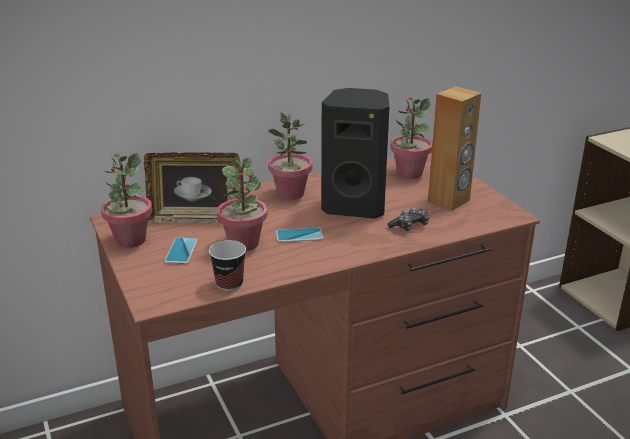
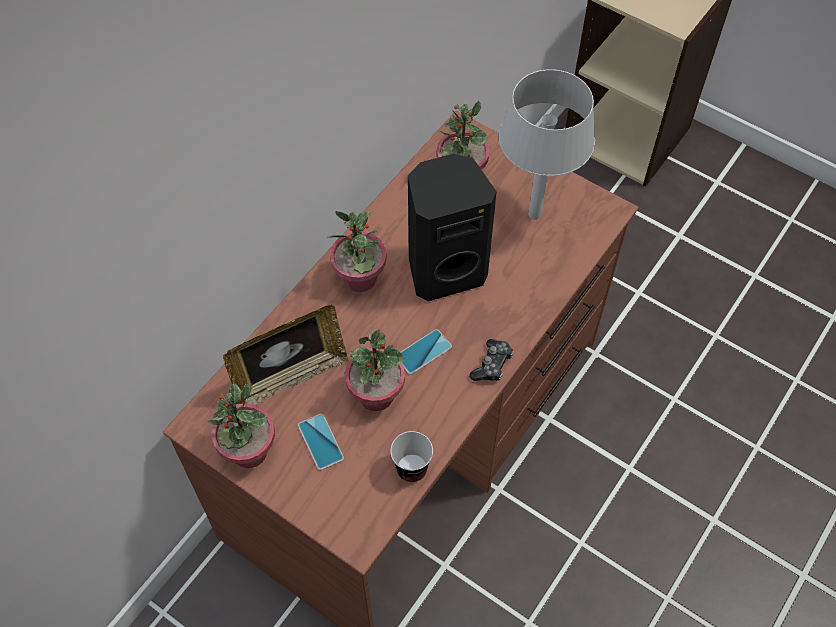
camera: 30 degrees left, 30 degrees up
(410, 226) = (522, 279): game controller -> game controller (492, 365)
(449, 201) = (534, 213): brown speaker -> grey table lamp

